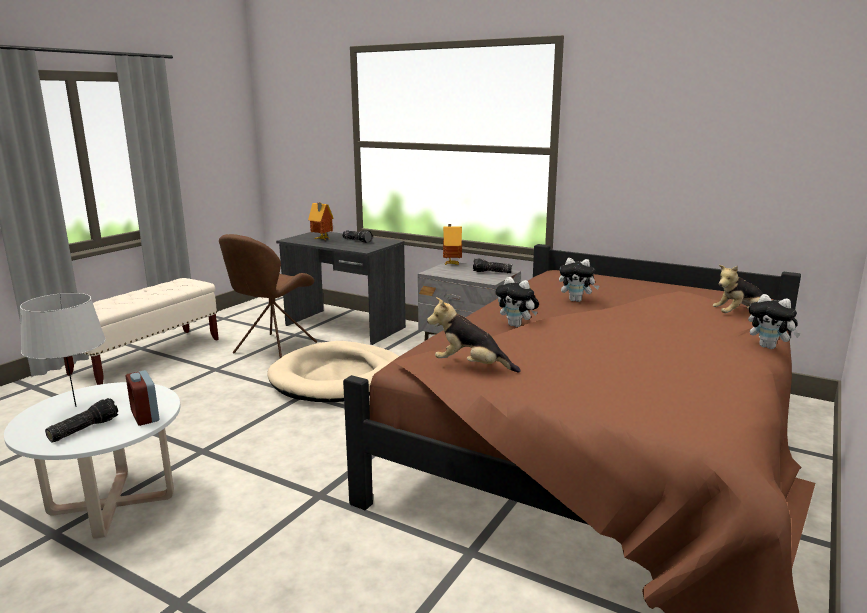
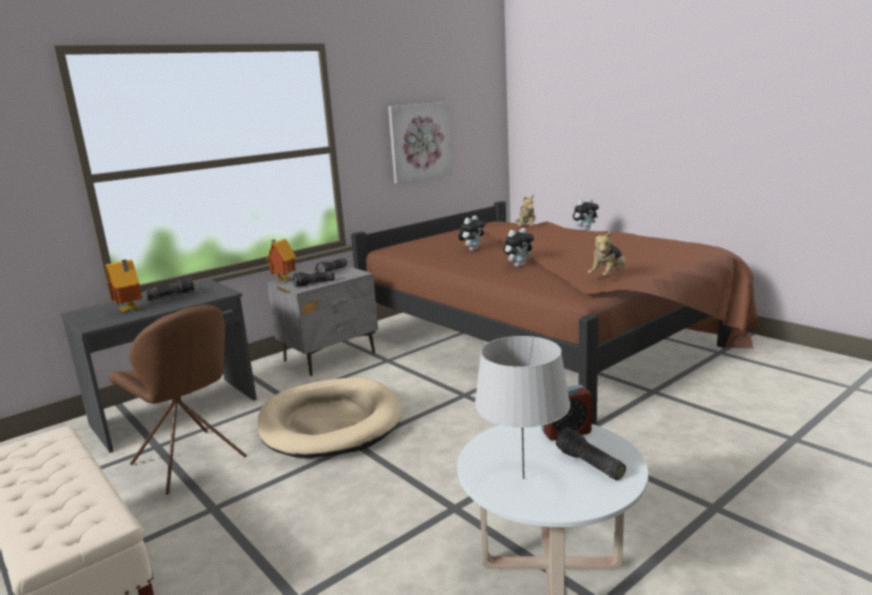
camera: 70 degrees left, 0 degrees up
(447, 273) = (314, 284): none -> flashlight
(680, 160) = (419, 141): none -> picture

